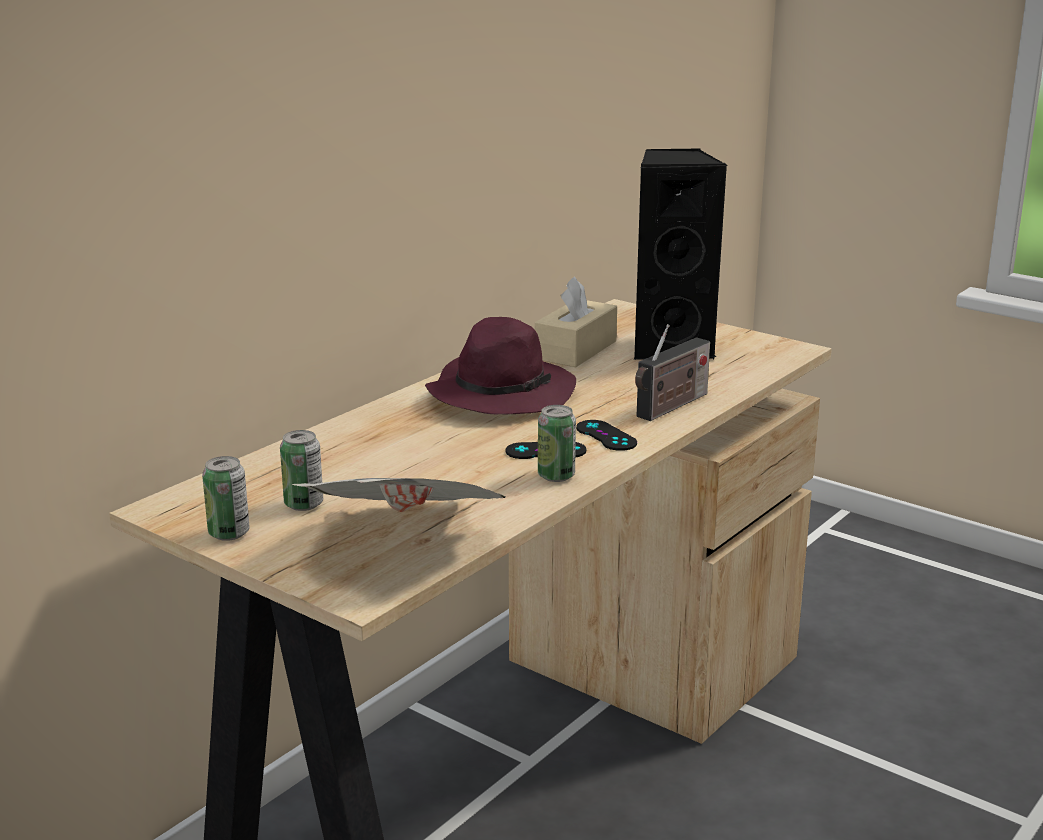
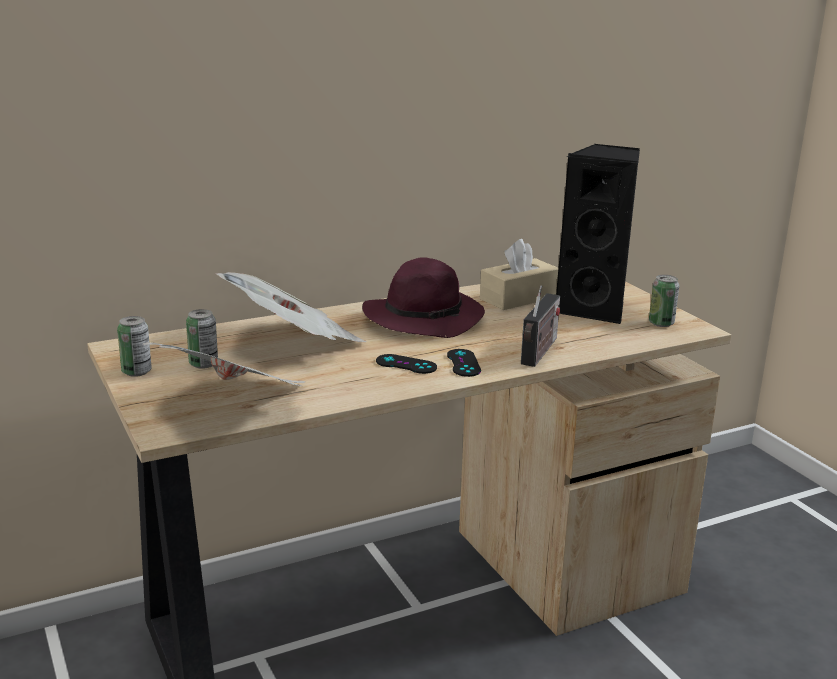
camera: 25 degrees right, 0 degrees up
(384, 454) = (294, 343): none -> newspaper
(556, 476) = (391, 383): can -> can (661, 323)
(670, 407) = (539, 352): radio -> radio turned 45 degrees counterclockwise

